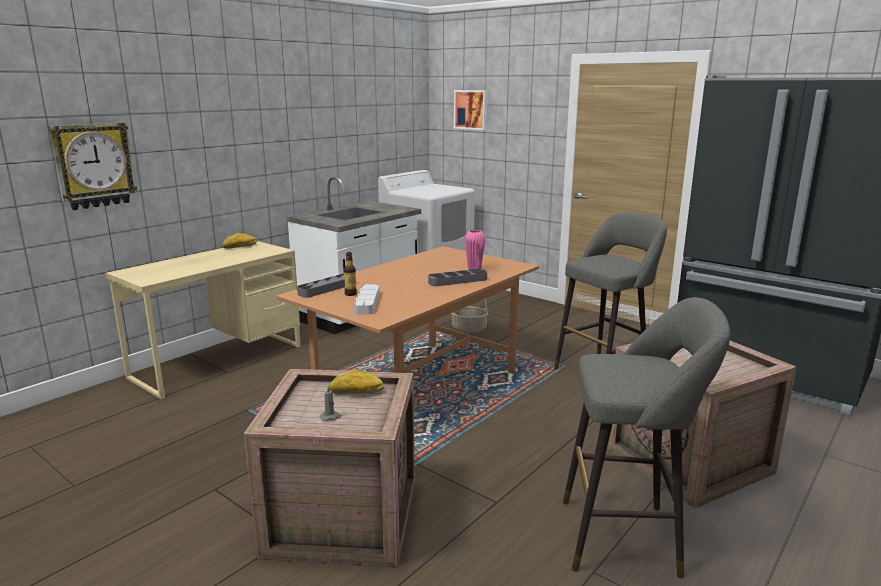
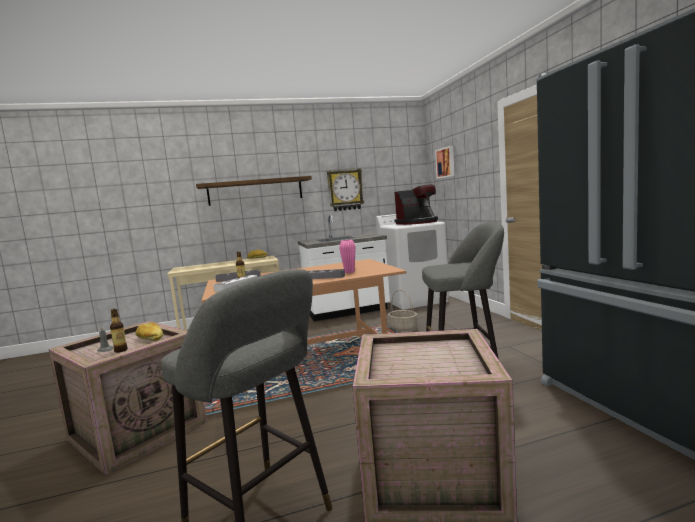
camera: 35 degrees right, 10 degrees down
(93, 165) = (170, 208): wall clock -> wall clock (345, 190)
(227, 137) = (255, 191): none -> shelf
(358, 413) = (121, 350): none -> bottle
(438, 188) = (417, 222): none -> coffee machine

